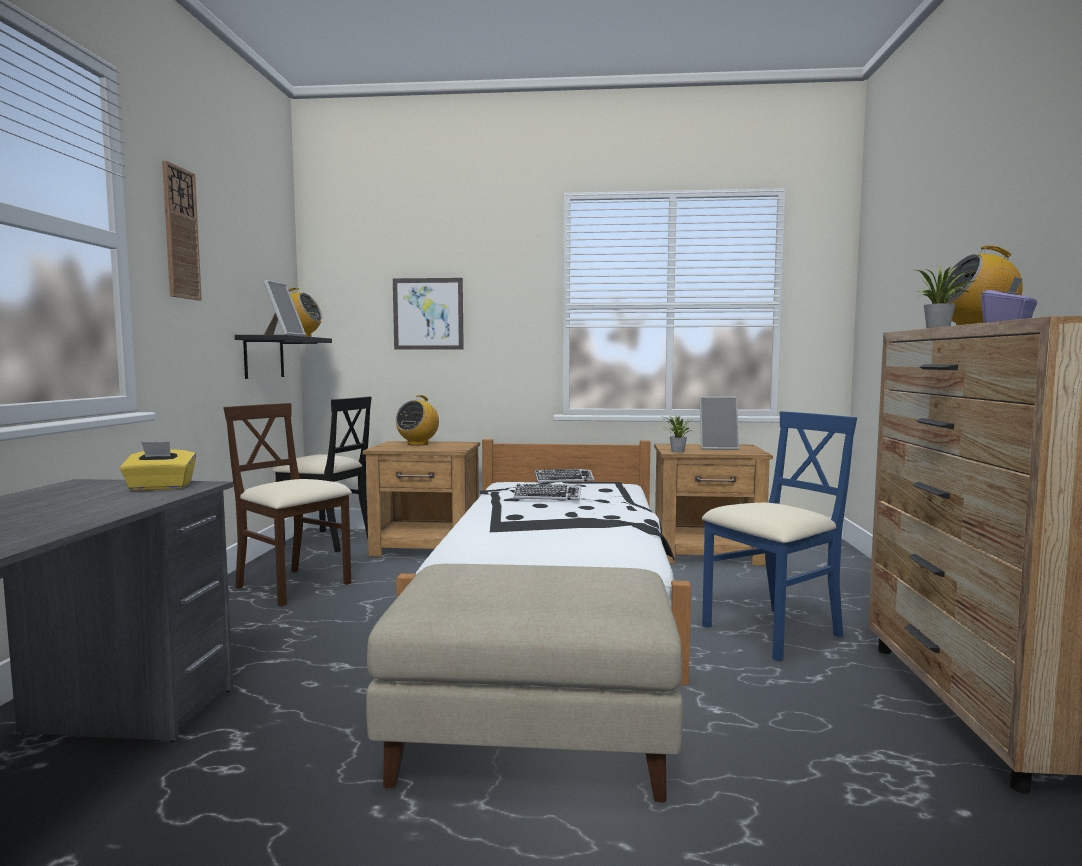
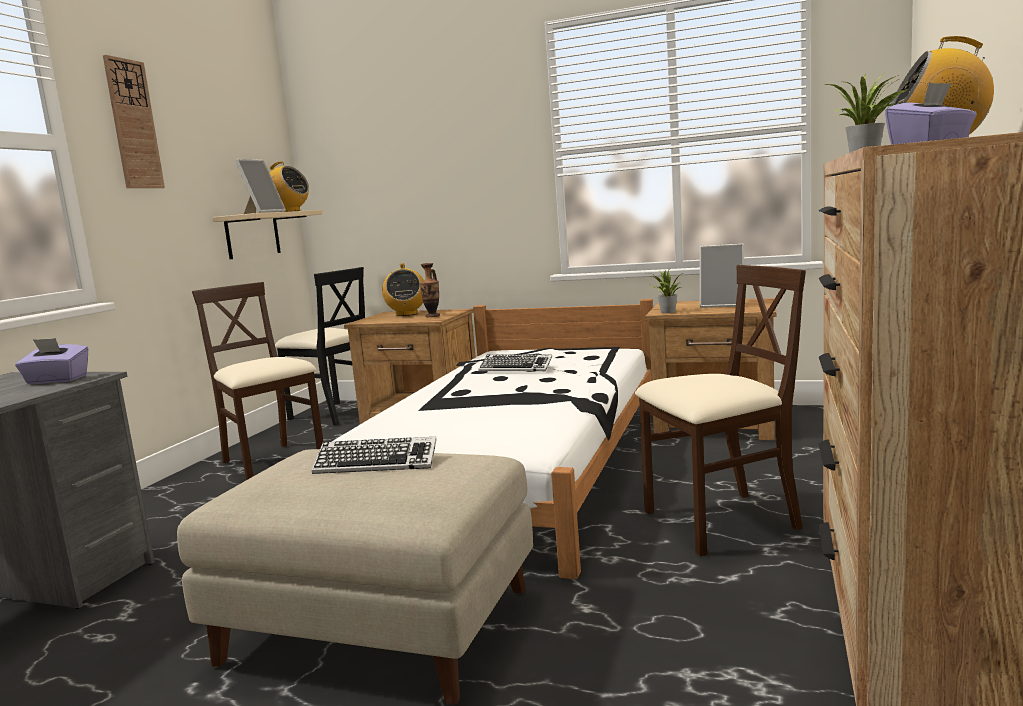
camera: 15 degrees right, 5 degrees up
(160, 487) = (56, 380): yellow tissue box -> purple tissue box
(264, 357) = (252, 235): black shelf -> beige shelf
(418, 444) = (407, 314): radio -> radio turned 45 degrees counterclockwise
(428, 314) = (416, 175): picture -> none
(449, 446) = (432, 316): none -> vase
(564, 480) = (558, 346): keyboard -> keyboard (376, 463)
(772, 632) = (719, 521): blue chair -> beige chair

